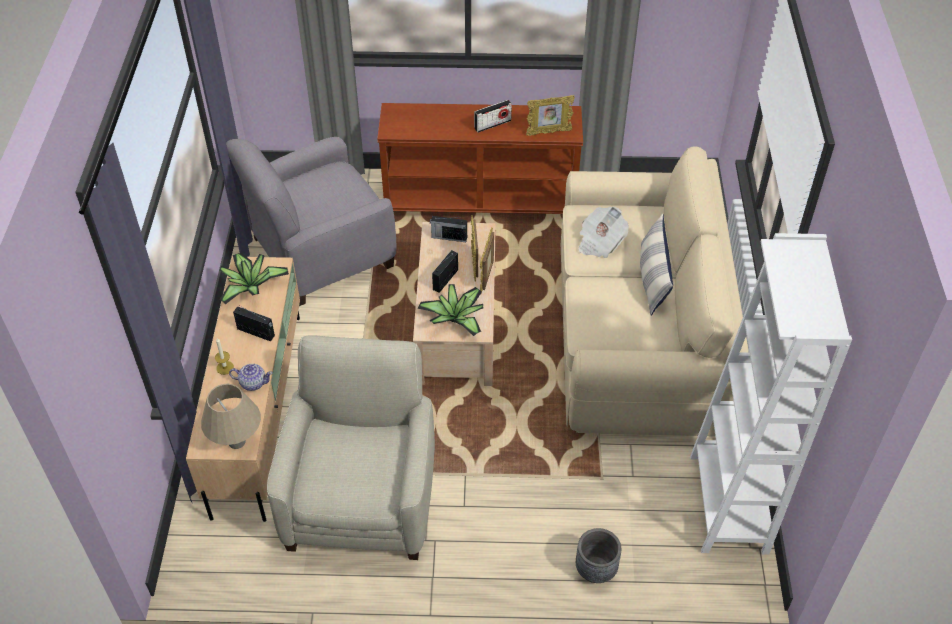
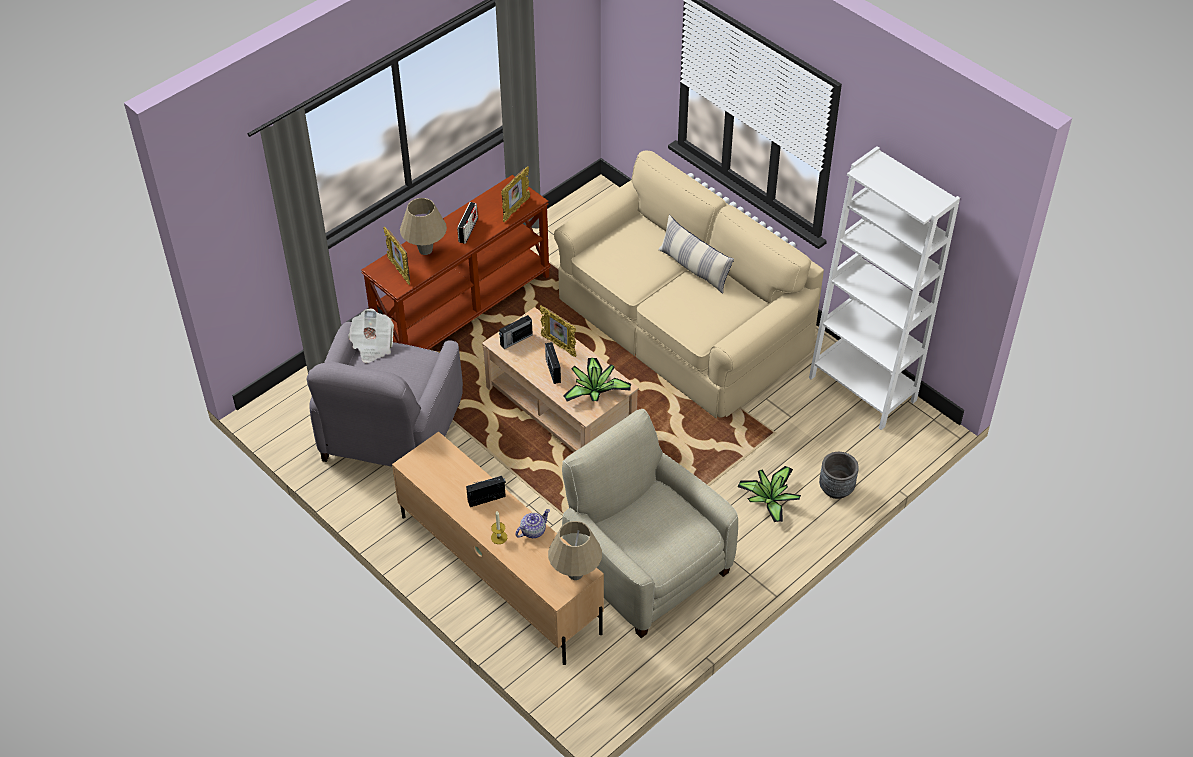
camera: 45 degrees left, 0 degrees up
(250, 286) = (437, 472): potted plant -> potted plant (769, 499)
(443, 118) = (425, 250): none -> beige table lamp
(487, 277) = (578, 348): picture frame -> picture frame (399, 271)
(600, 242) = (630, 267): newspaper -> newspaper (372, 345)

